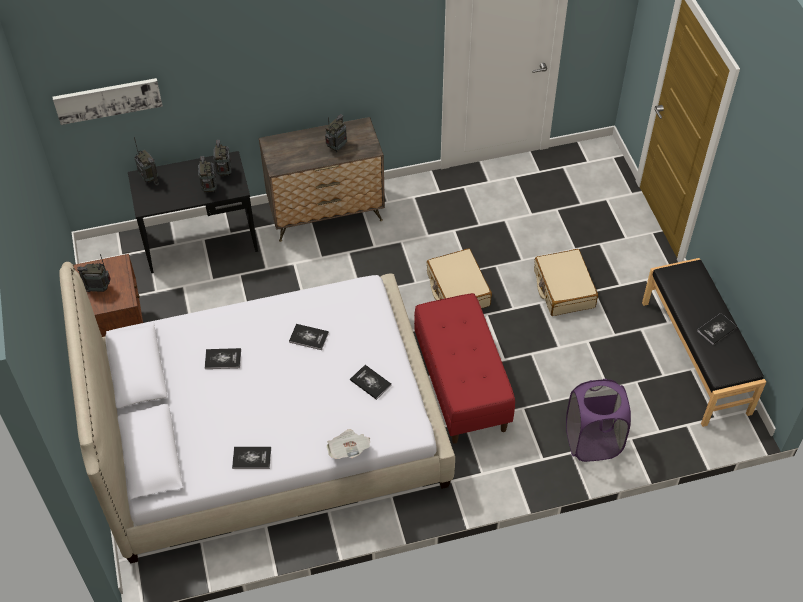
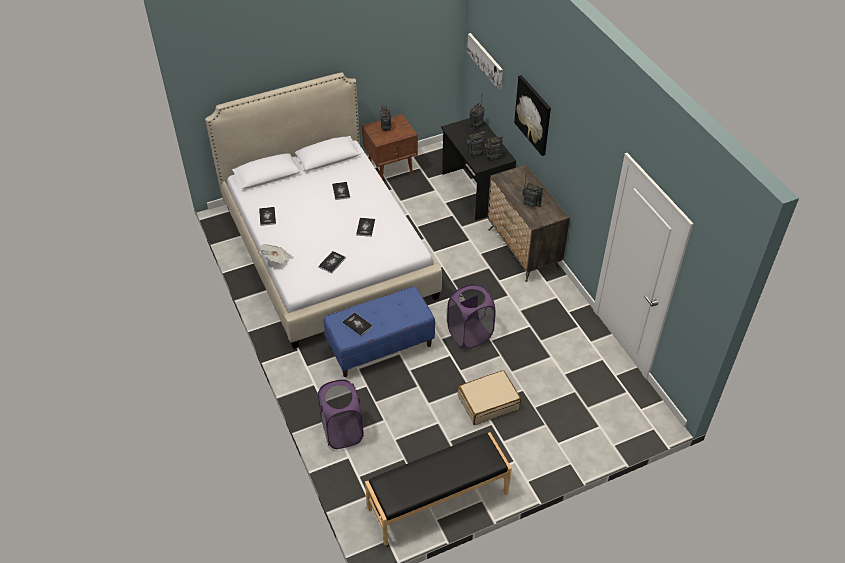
camera: 80 degrees right, 5 degrees down
(250, 73) = (533, 115): none -> picture
(457, 289) = (469, 334): beige suitcase -> purple laundry basket
(461, 385) = (380, 346): red bench -> blue bench
(716, 329) = (429, 479): book -> book (357, 324)

